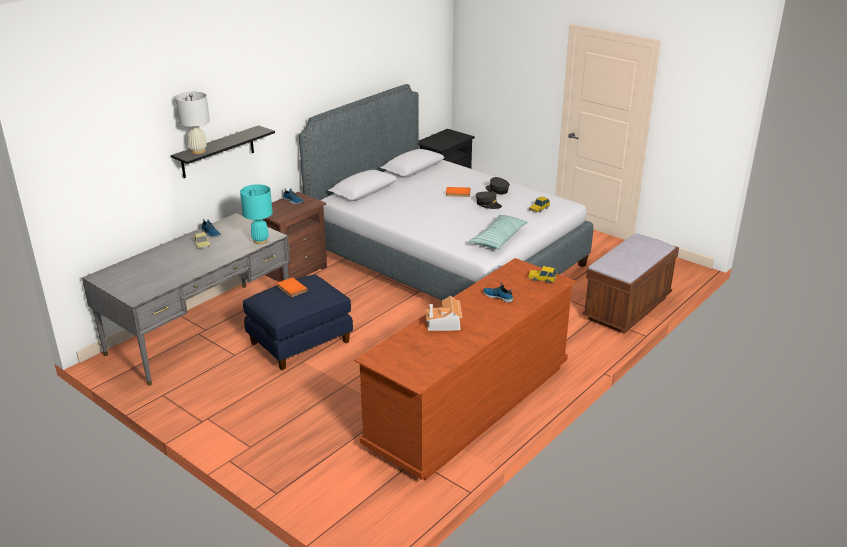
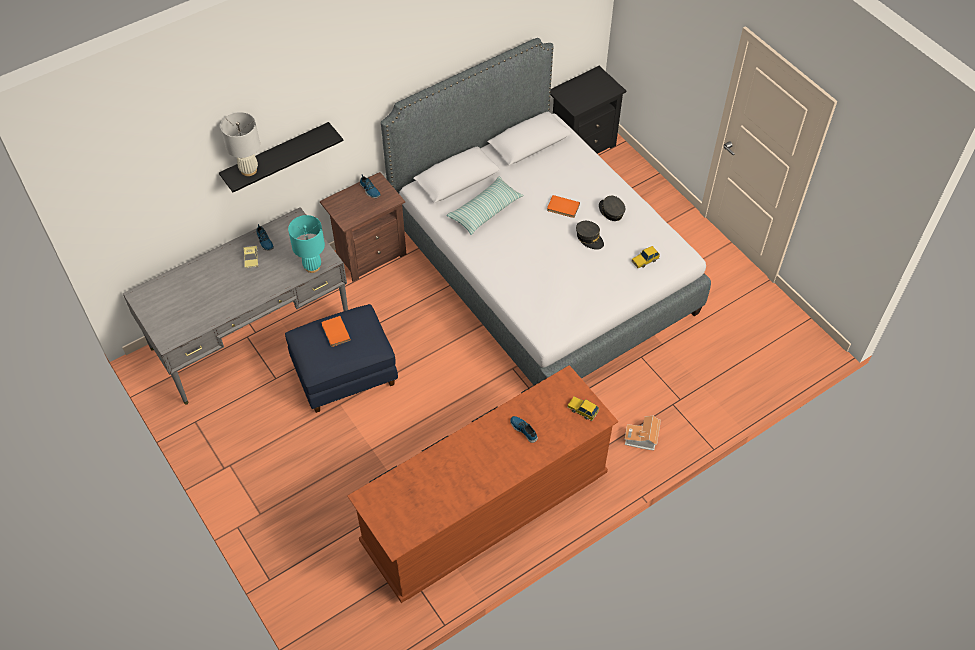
camera: 15 degrees right, 25 degrees up
(444, 324) = (452, 462): toy house -> toy house (642, 438)
(498, 238) = (576, 308): pillow -> pillow (485, 210)
(627, 308) = (713, 399): brown bench -> none

